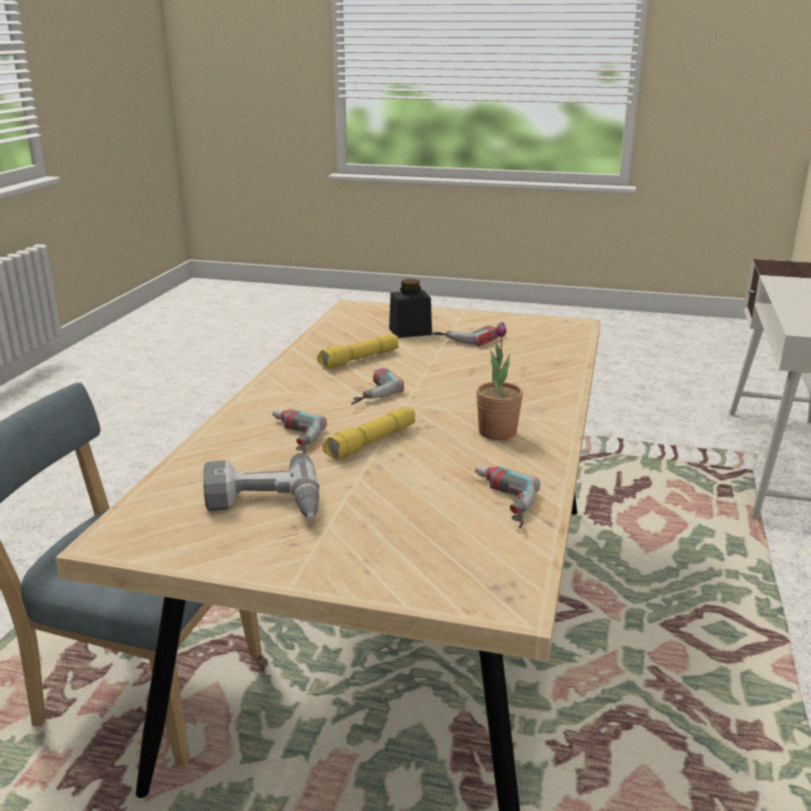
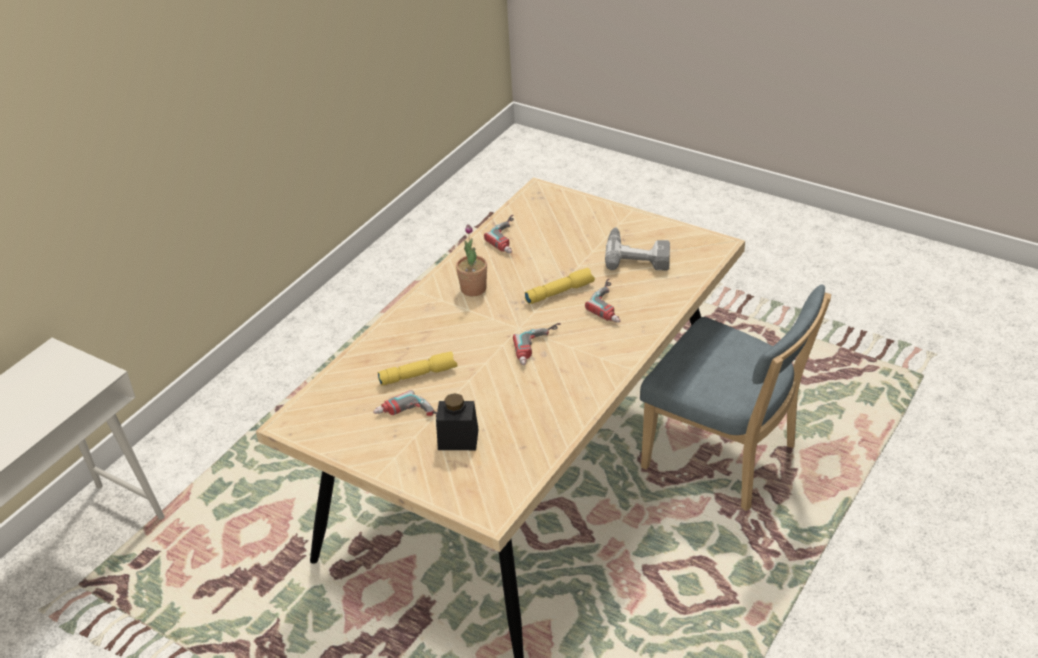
camera: 160 degrees left, 15 degrees up
(359, 359) = (528, 395): yellow flashlight -> yellow flashlight (418, 374)

